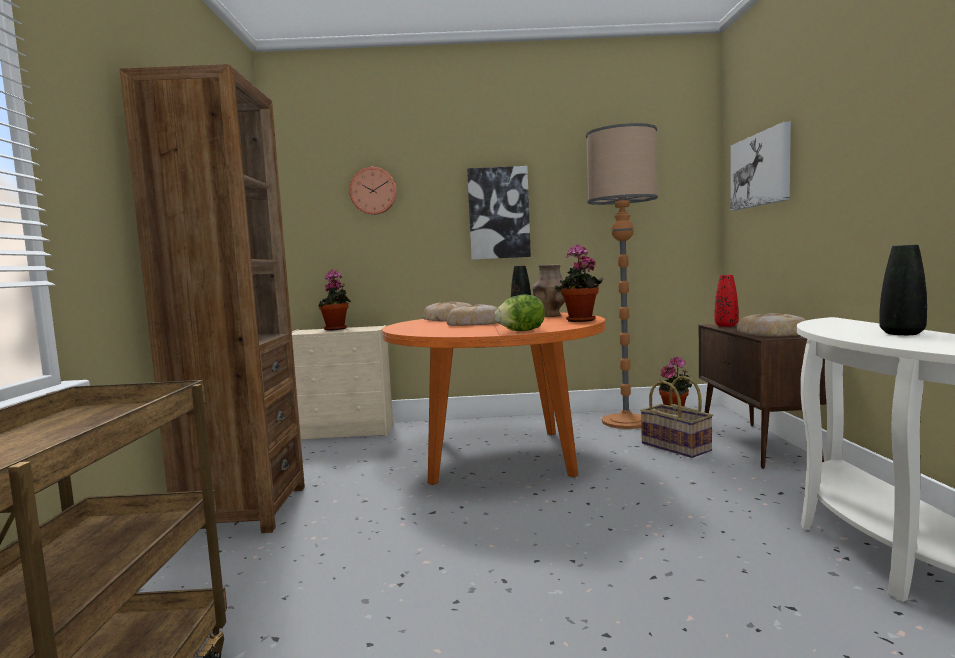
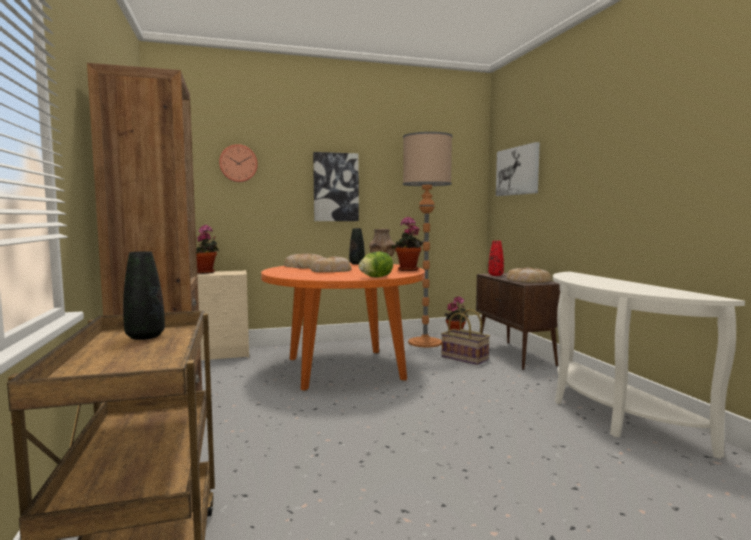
camera: 15 degrees left, 0 degrees up
(902, 333) = (615, 282): black vase -> black vase (145, 336)

